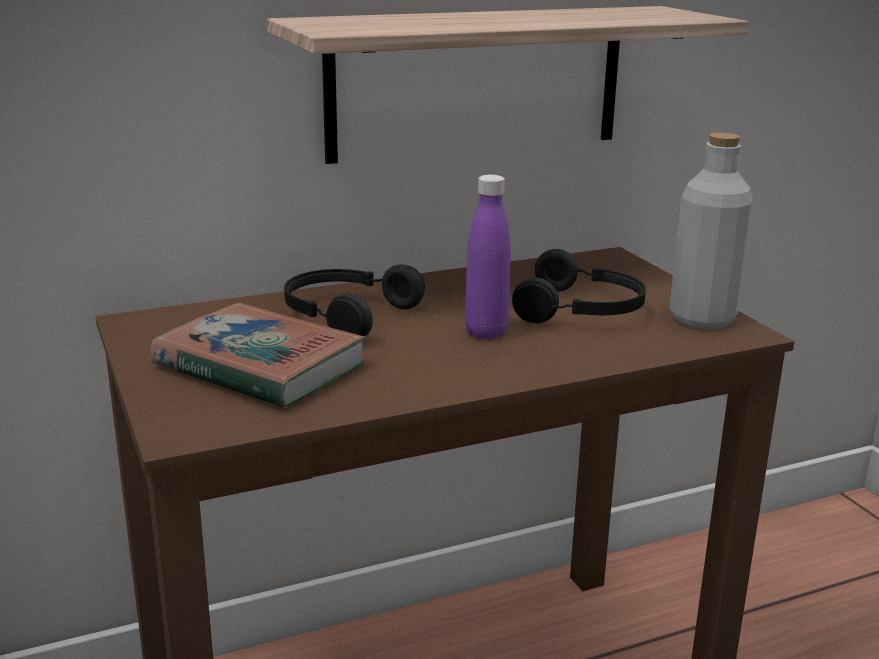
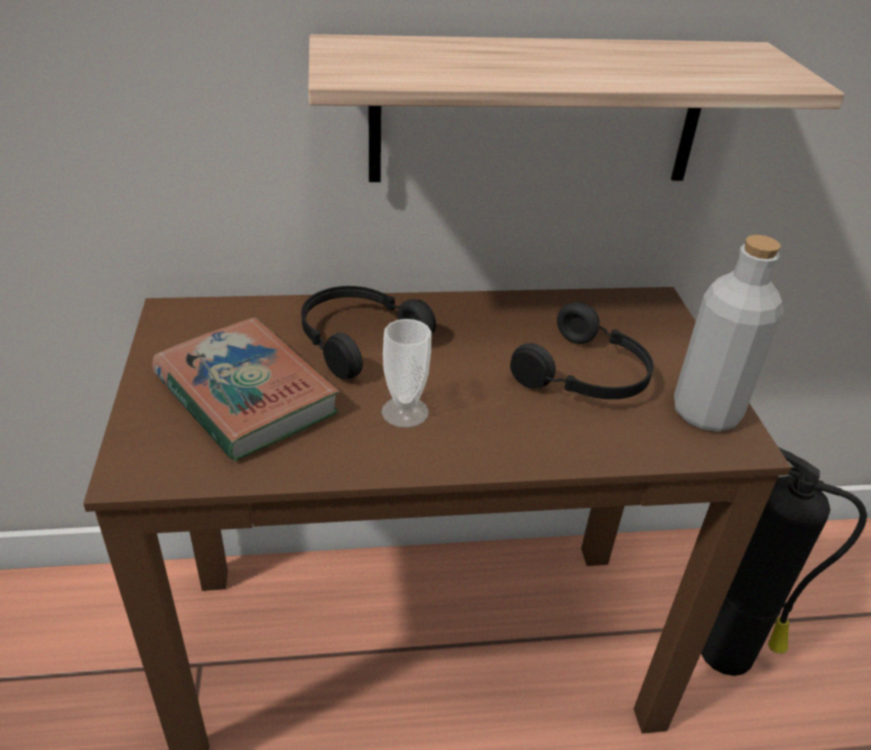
camera: 15 degrees right, 15 degrees up
(429, 355) = (405, 412): none -> cup
(486, 333) = (475, 390): purple bottle -> none
(757, 636) = (729, 653): none -> fire extinguisher

